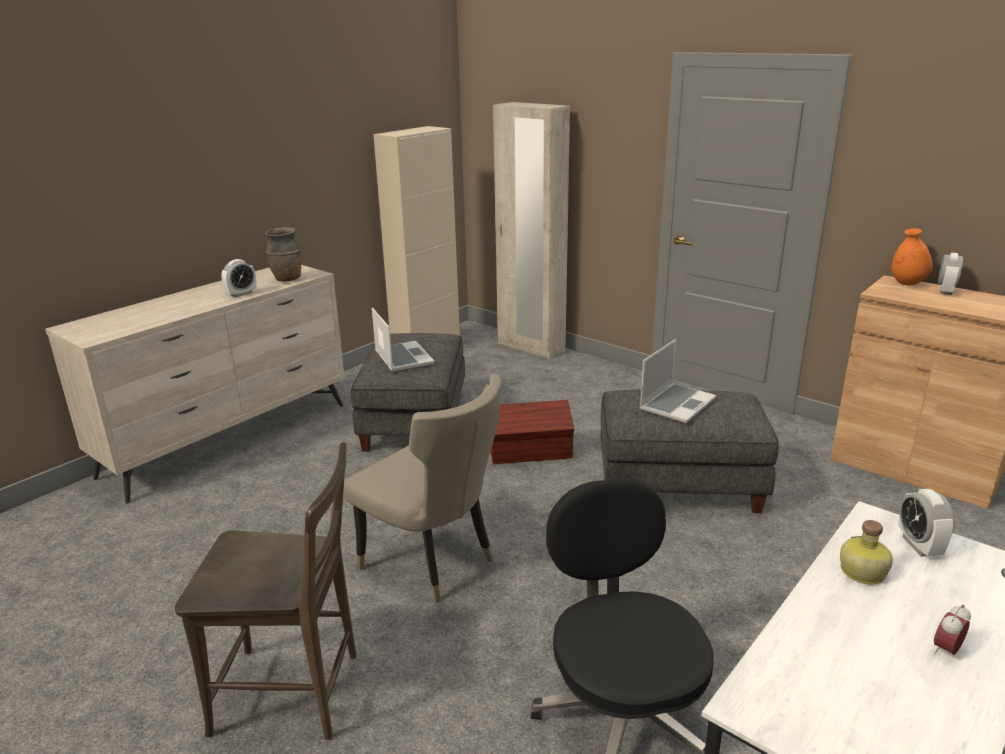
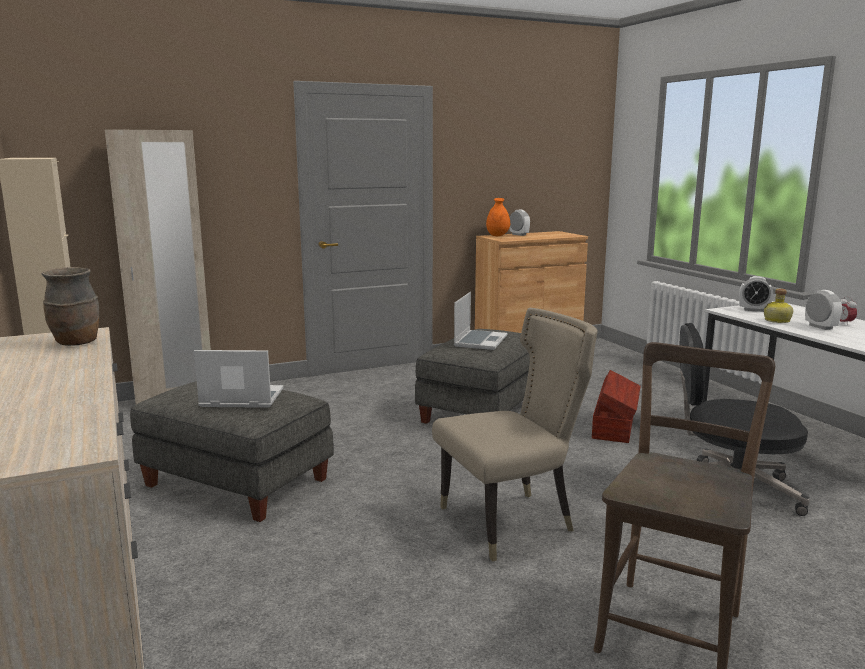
camera: 65 degrees left, 10 degrees down
(241, 294) = (80, 364): alarm clock -> alarm clock (820, 327)
(531, 452) = (375, 444): brown storage box -> brown storage box (614, 426)
(677, 404) = (480, 341): laptop -> laptop turned 45 degrees clockwise

